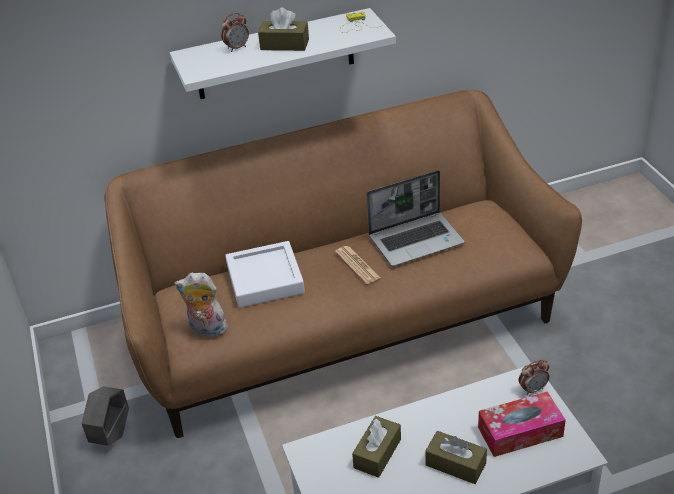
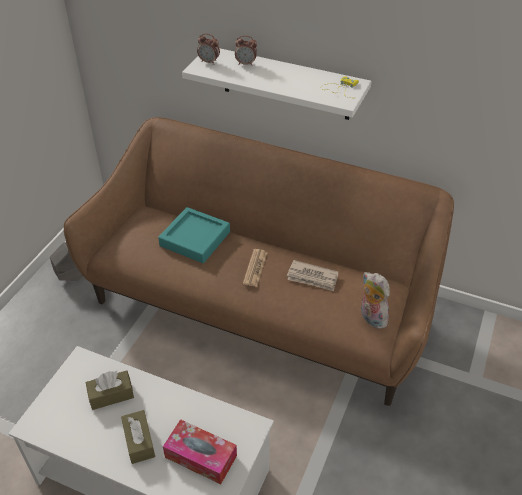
camera: 40 degrees right, 5 degrees up
(206, 330) = (129, 247): plush toy -> plush toy (371, 318)
(265, 279) = (195, 239): white tray -> turquoise tray
(284, 44) = (275, 77): brown tissue box -> none
(416, 240) = (312, 277): laptop -> newspaper
(533, 389) = (247, 436): alarm clock -> alarm clock (209, 62)

